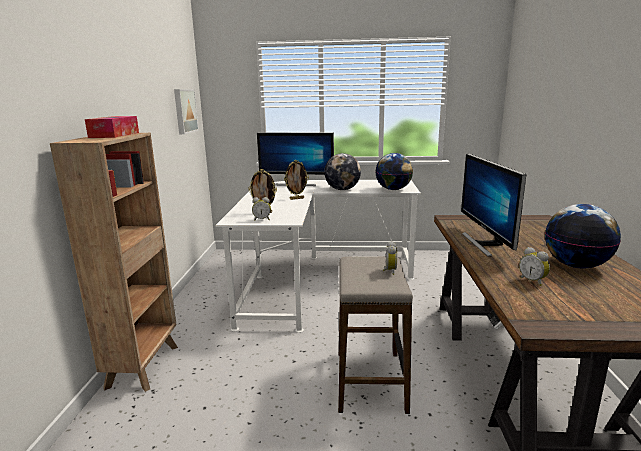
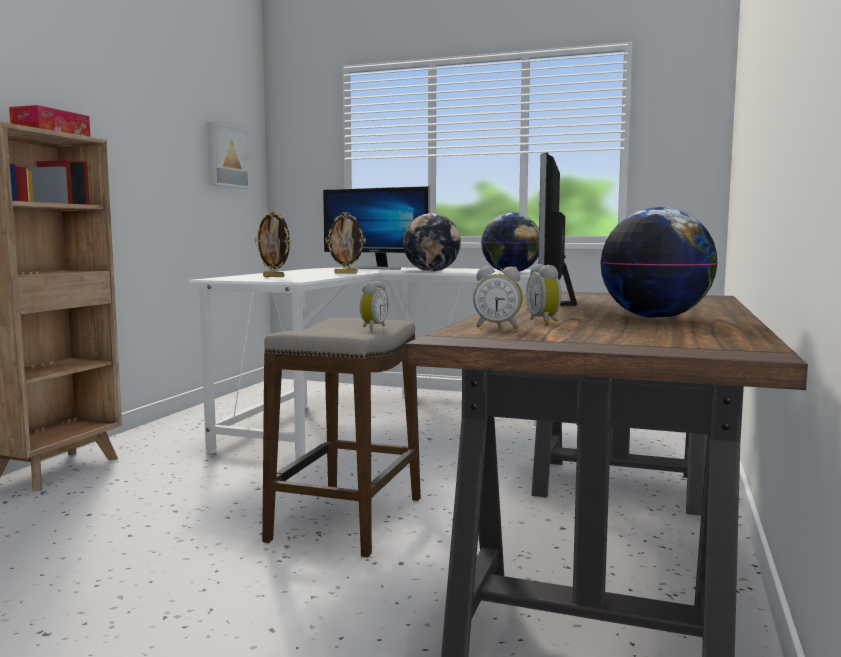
camera: 15 degrees right, 10 degrees down
(262, 219) = (257, 279): alarm clock -> alarm clock (497, 327)

